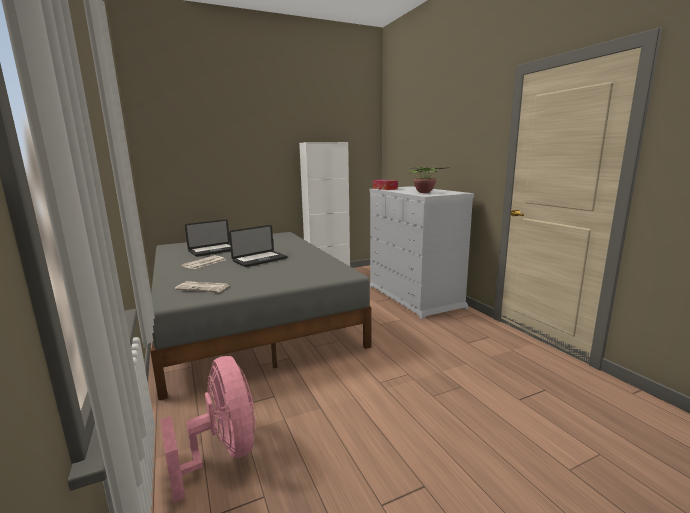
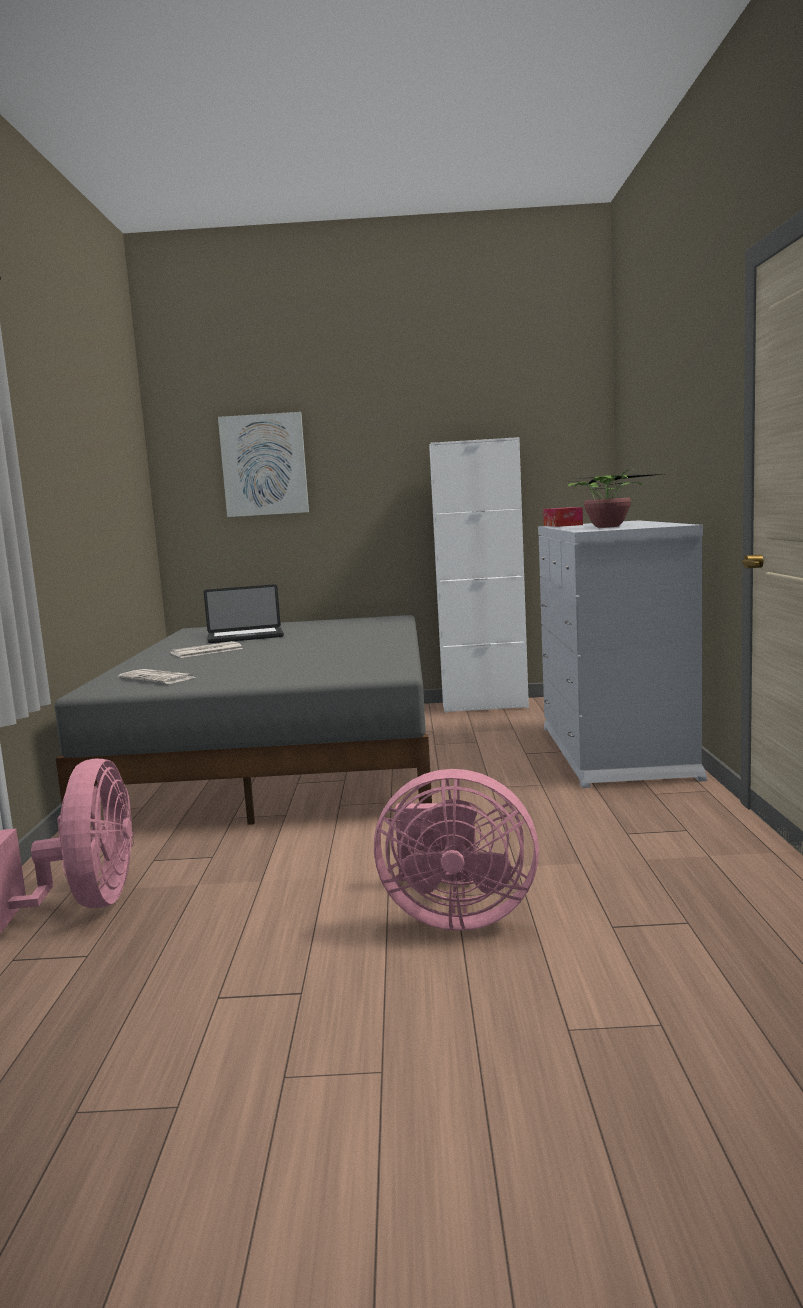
camera: 25 degrees right, 5 degrees down
(206, 148) = (264, 465): none -> picture
(260, 260) = (291, 650): laptop -> none
(446, 409) = (454, 916): none -> pink fan

